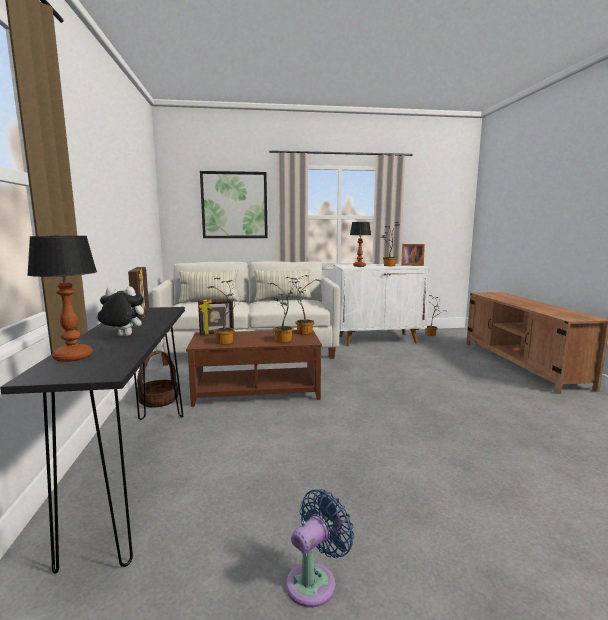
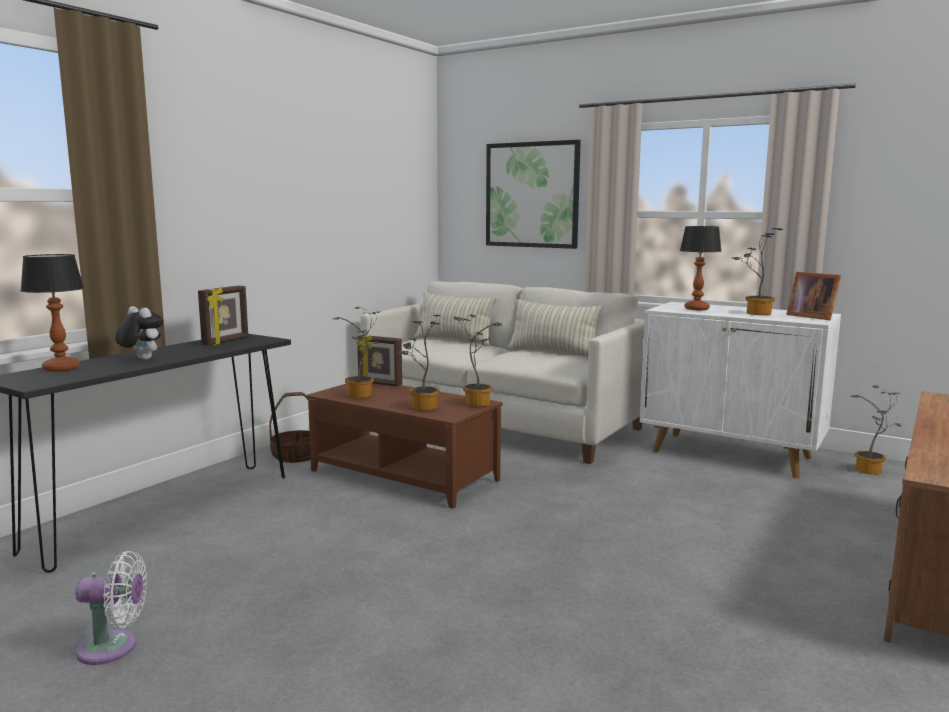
camera: 40 degrees right, 0 degrees up
(315, 581) = (114, 648): blue fan -> white fan

